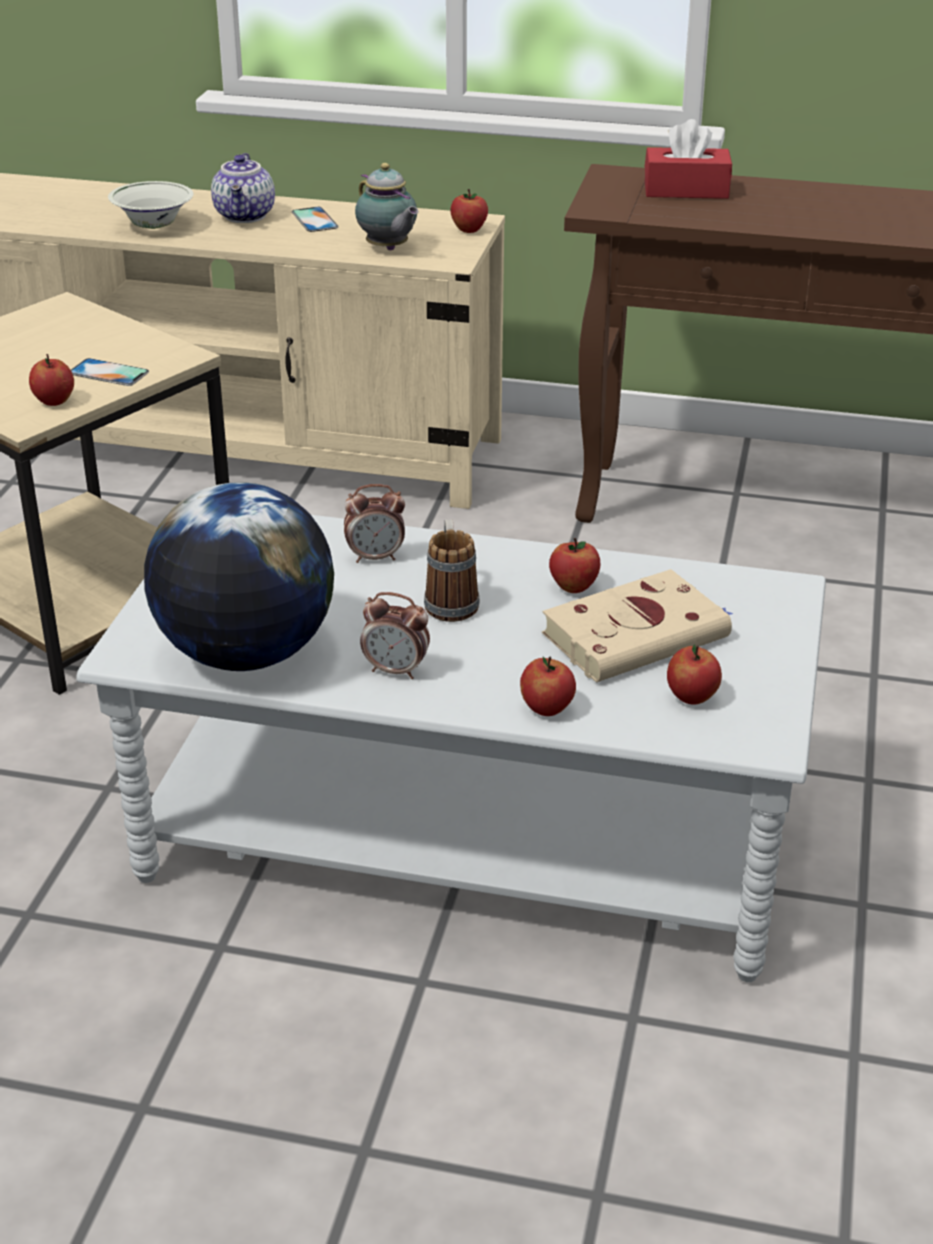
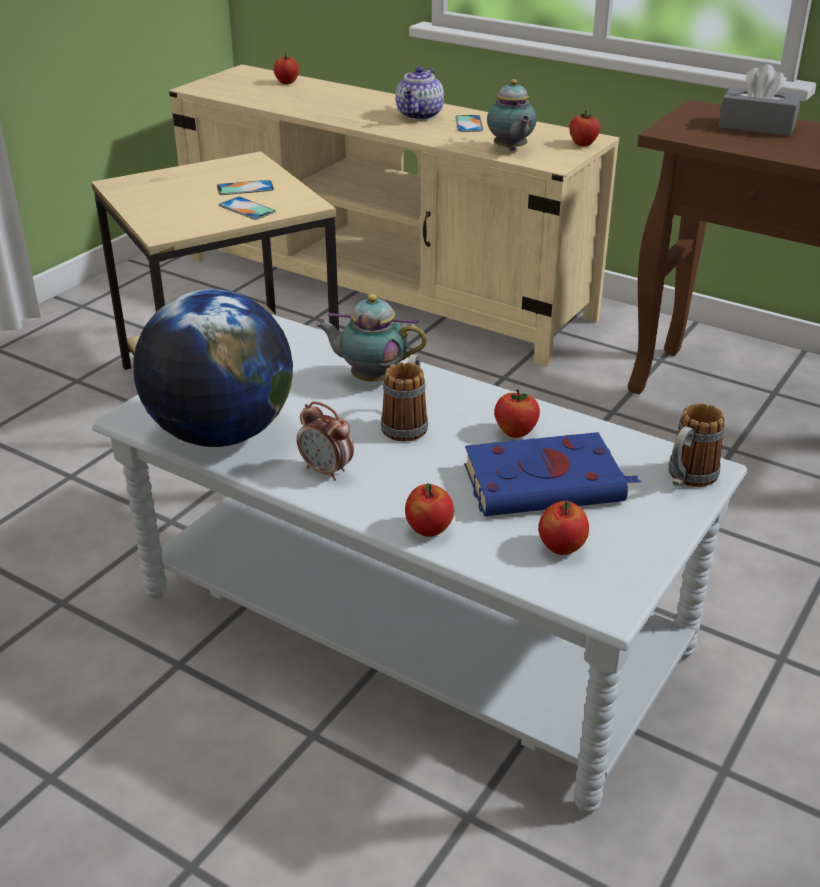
camera: 20 degrees right, 0 degrees up
(54, 401) = (194, 222): apple -> apple (287, 82)
(85, 345) = (245, 188): none -> phone
(153, 226) = (349, 115): white bowl -> none
(375, 557) = (370, 378): alarm clock -> teapot
(639, 634) = (547, 483): beige book -> blue book
(686, 190) = (756, 126): red tissue box -> grey tissue box
(775, 601) = (687, 479): none -> mug

